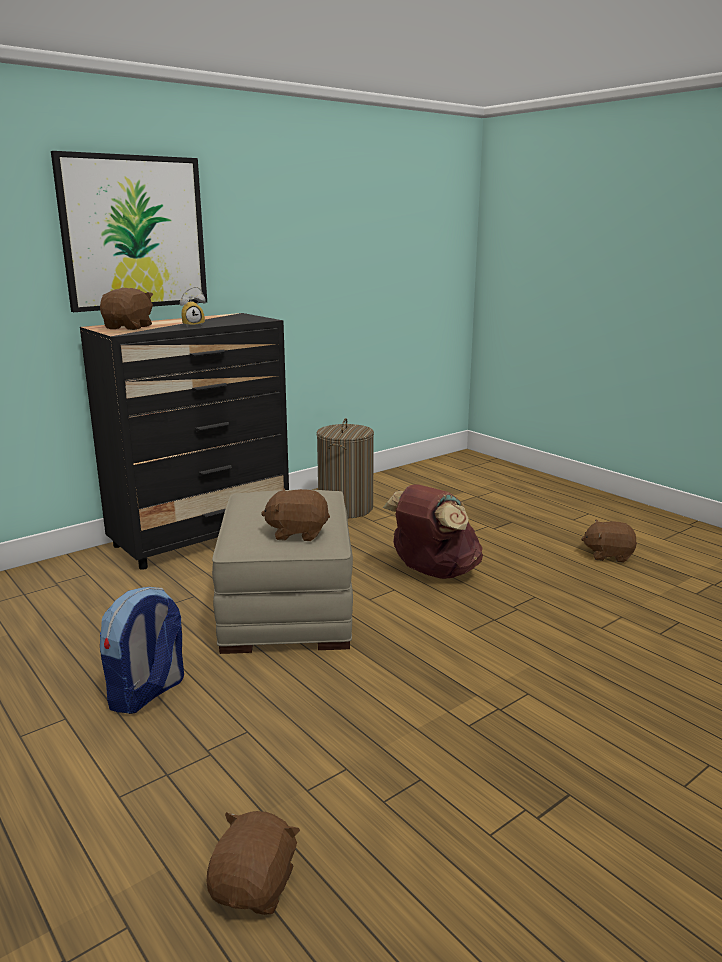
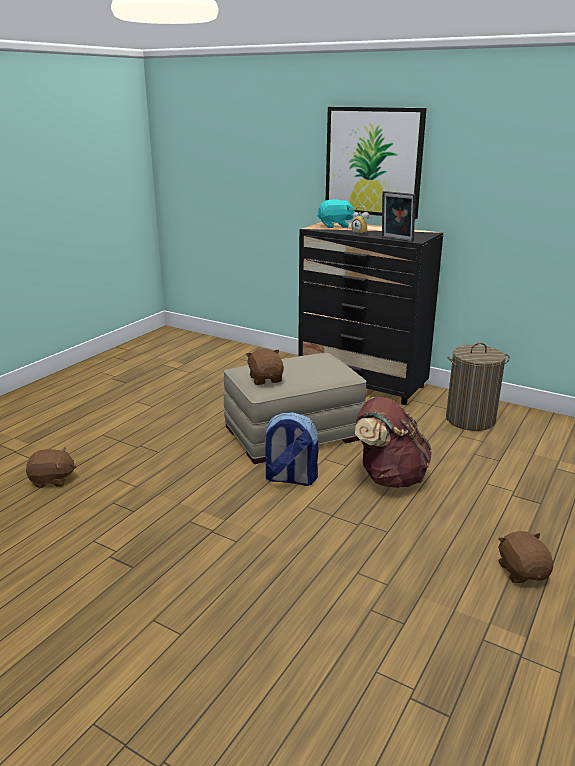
camera: 70 degrees right, 5 degrees up
(129, 327) = (335, 226): brown plush toy -> turquoise plush toy
(147, 693) = (179, 418): backpack -> backpack (290, 478)
(250, 322) = (396, 239): none -> picture frame

